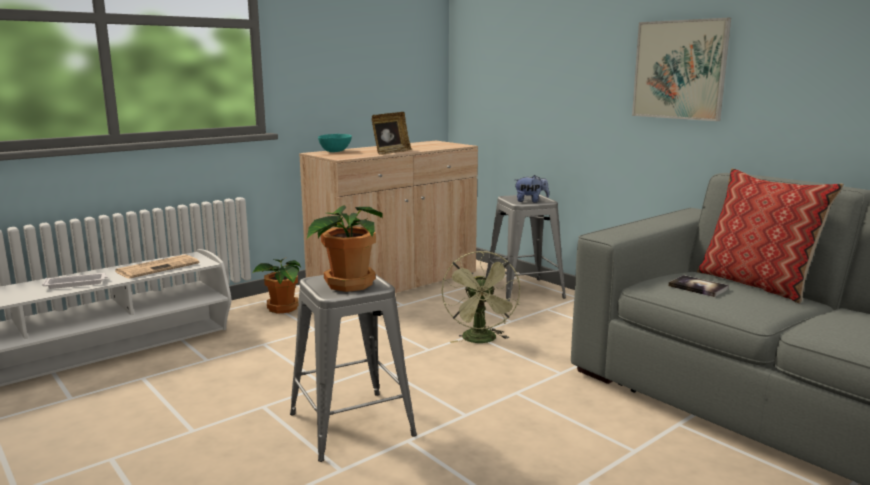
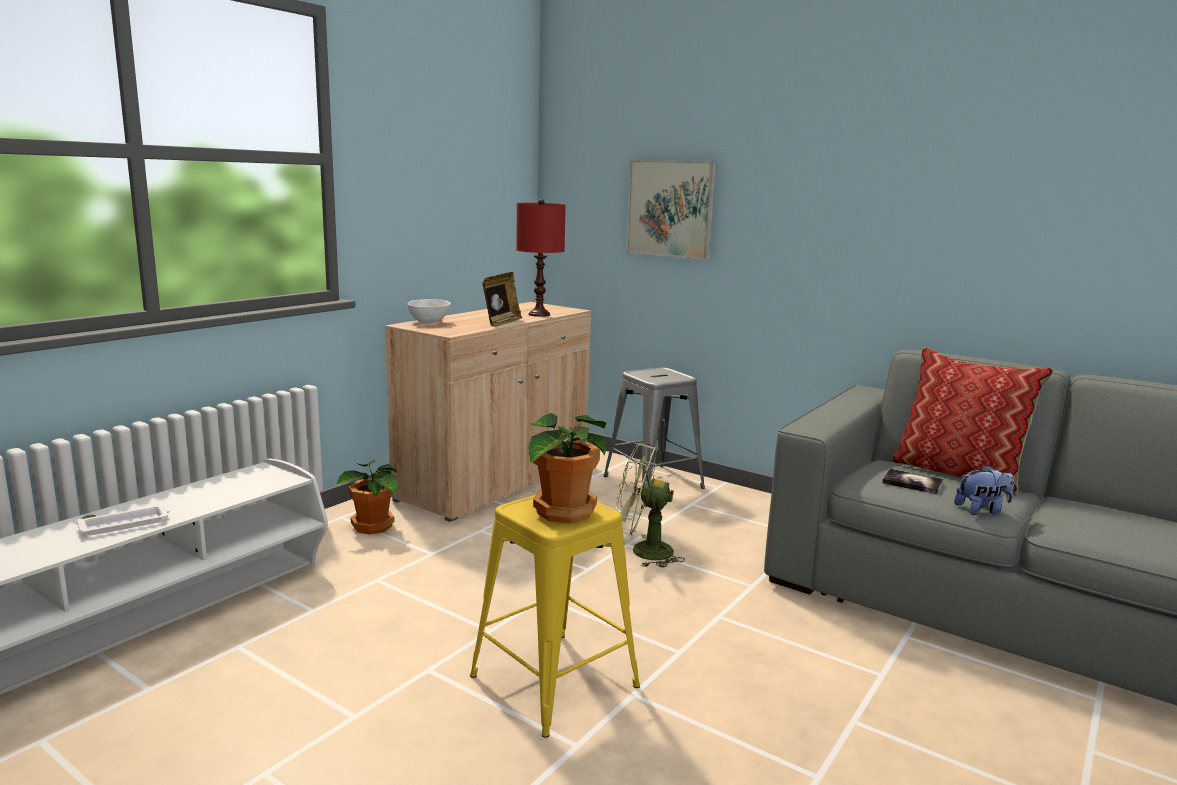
camera: 15 degrees left, 0 degrees up
(158, 267) = (228, 490): newspaper -> none
(335, 151) = (429, 322): turquoise bowl -> white bowl
(351, 424) = (554, 681): grey stool -> yellow stool
(430, 148) = (539, 314): none -> red table lamp
(481, 340) = (642, 551): green fan -> green fan turned 120 degrees clockwise
(530, 201) = (666, 378): plush toy -> plush toy (982, 510)
(679, 70) = (842, 232): picture -> picture (670, 208)

